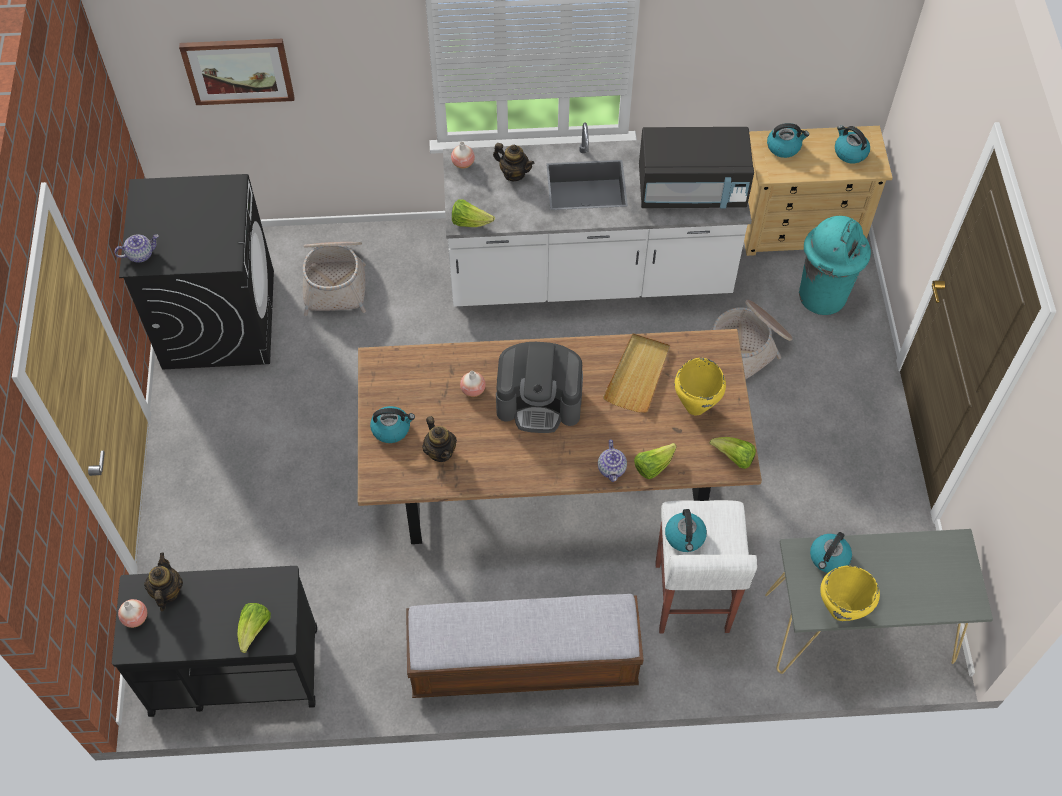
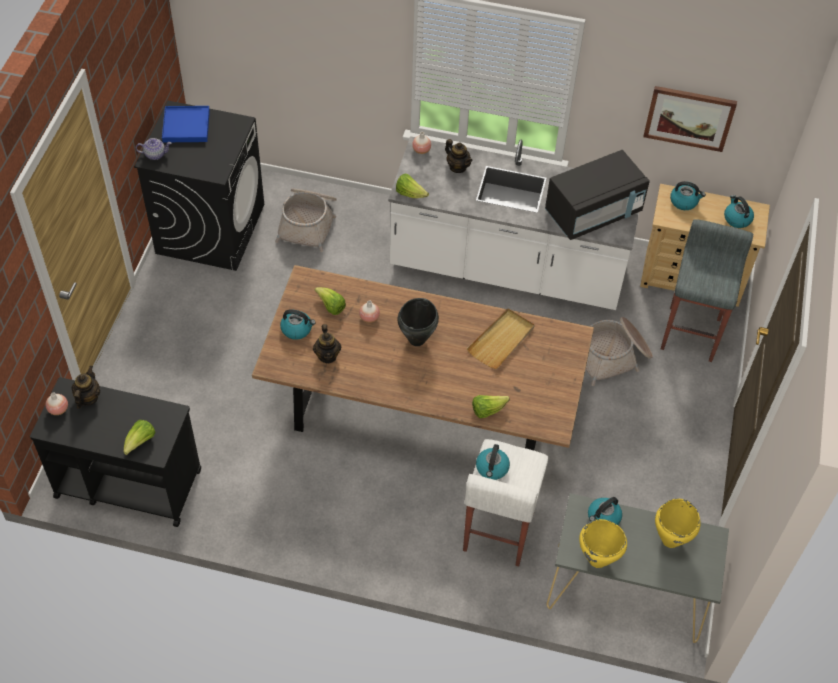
camera: 15 degrees right, 5 degrees down
(166, 207) = (186, 126): none -> blue tray
(238, 70) = (267, 36): picture -> picture (689, 117)
(523, 663) = (348, 541): bench -> none
(540, 401) = (417, 339): coffee machine -> black cooking pot
(612, 469) = (454, 403): teapot -> none
(692, 189) = (593, 213): black microwave -> black microwave turned 45 degrees counterclockwise
(695, 407) = (537, 376): yellow cooking pot -> yellow cooking pot (670, 540)
(734, 458) = (554, 421): lettuce -> lettuce (331, 306)
(823, 295) = (692, 332): turquoise trash can -> grey stool

